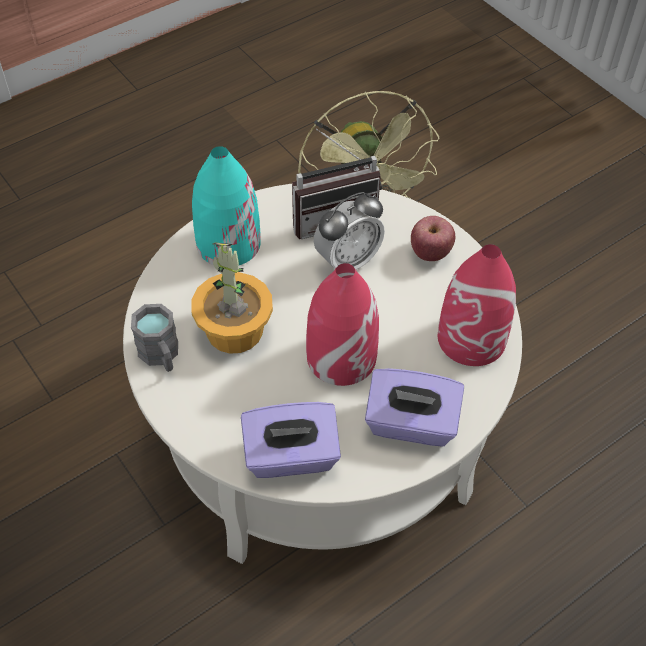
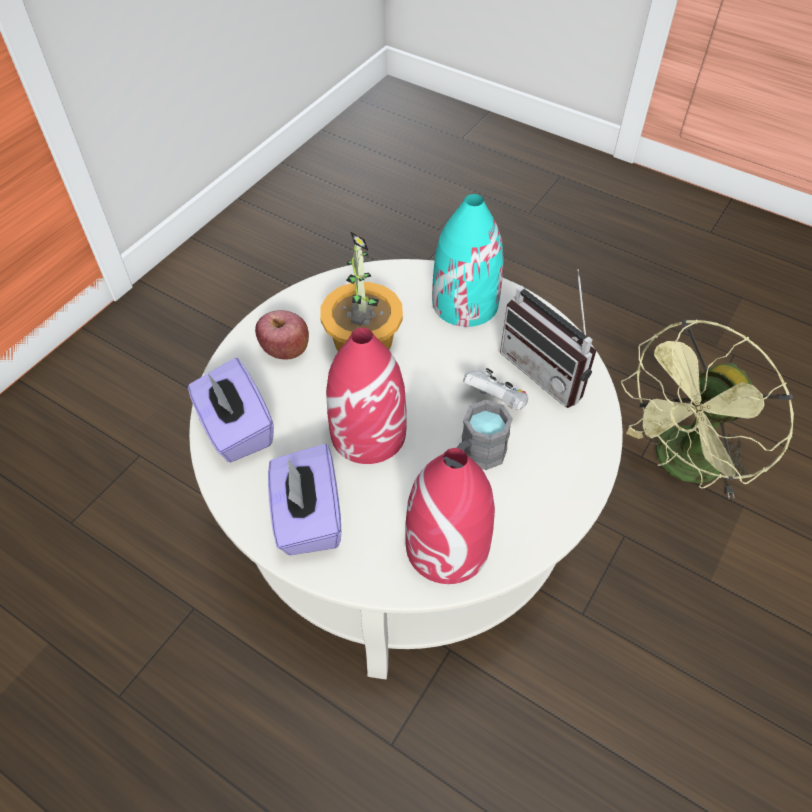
camera: 70 degrees right, 0 degrees up
(161, 356) = (312, 302): grey mug -> grey mug (476, 456)
(348, 261) = (496, 401): alarm clock -> white game controller
(430, 253) = (551, 472): apple -> apple (285, 350)

